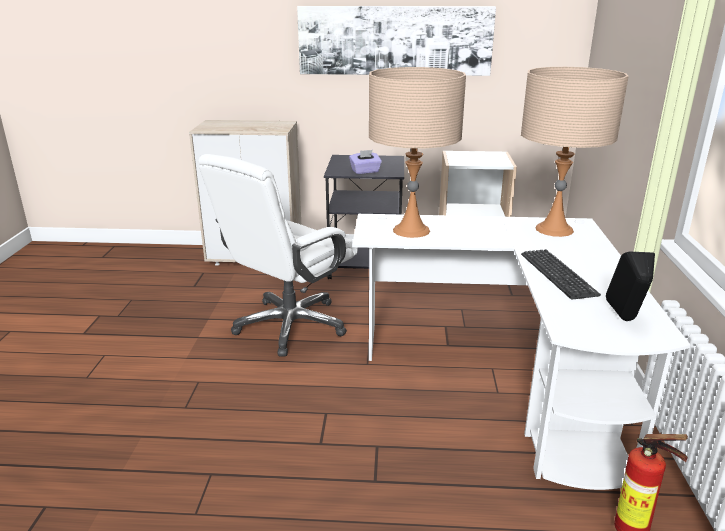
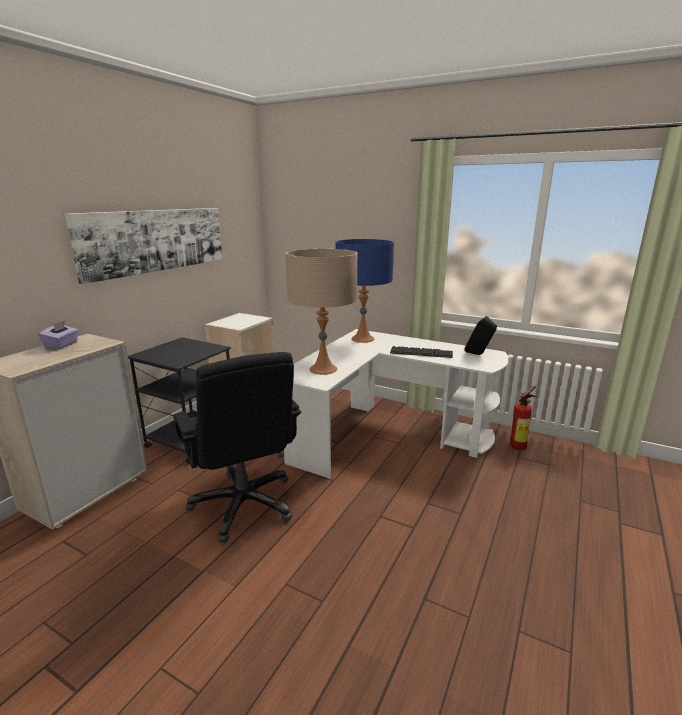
camera: 65 degrees left, 5 degrees down
(290, 326) = (244, 504): white office chair -> black office chair
(365, 171) = (196, 354): purple tissue box -> purple tissue box (62, 345)
(554, 229) = (362, 339): beige table lamp -> blue table lamp

